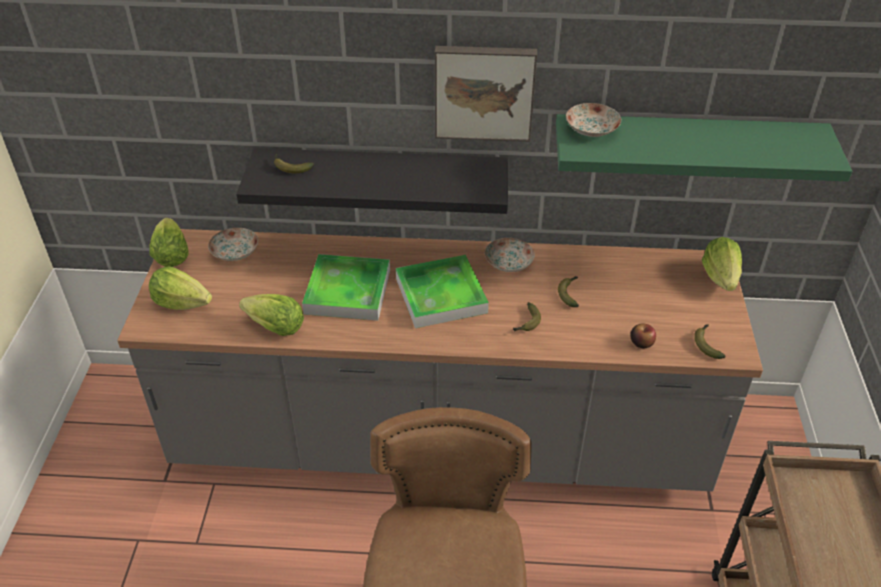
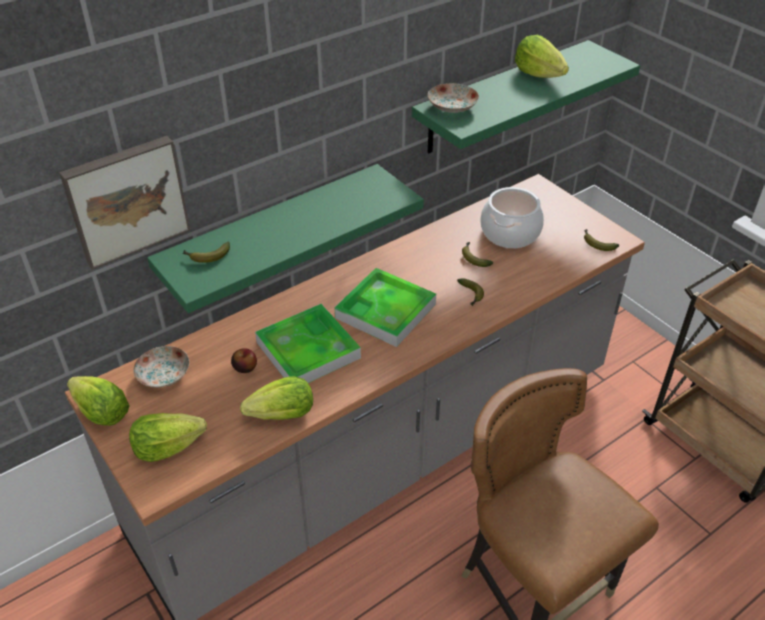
camera: 40 degrees left, 0 degrees up
(381, 178) = (272, 233): black shelf -> green shelf
(484, 92) = (354, 108): picture -> picture (126, 200)
(509, 263) = (406, 258): plate -> none
(631, 289) = (510, 232): none -> cooking pot
(641, 342) = (558, 265): apple -> apple (245, 367)
(720, 277) = (553, 194): lettuce -> lettuce (538, 74)

